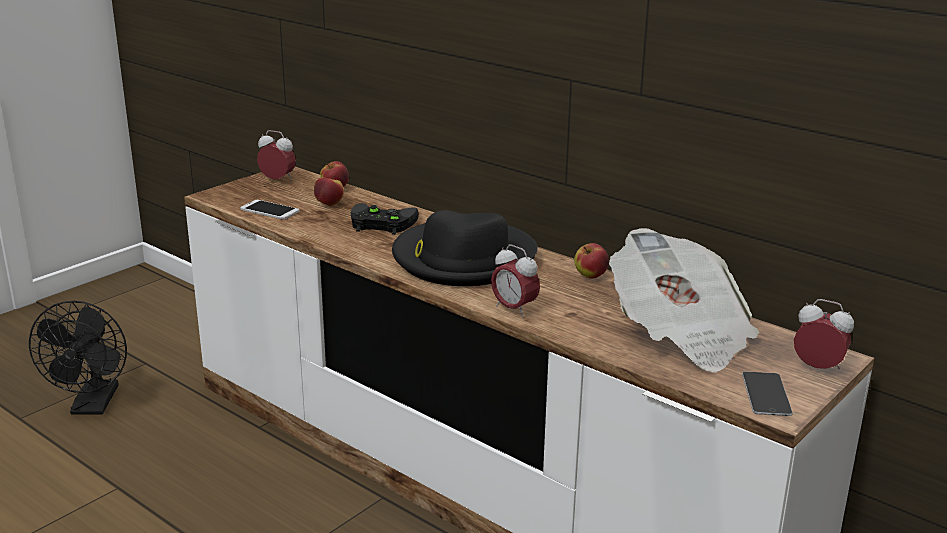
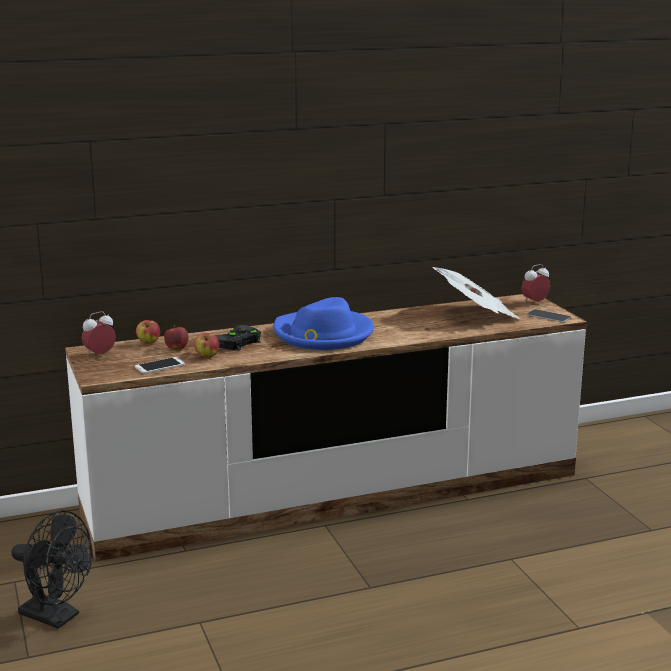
camera: 60 degrees left, 5 degrees down
(463, 258) = (323, 334): black hat -> blue hat
(514, 309) = (407, 338): alarm clock -> none
(590, 276) = (386, 315): apple -> apple (207, 356)

